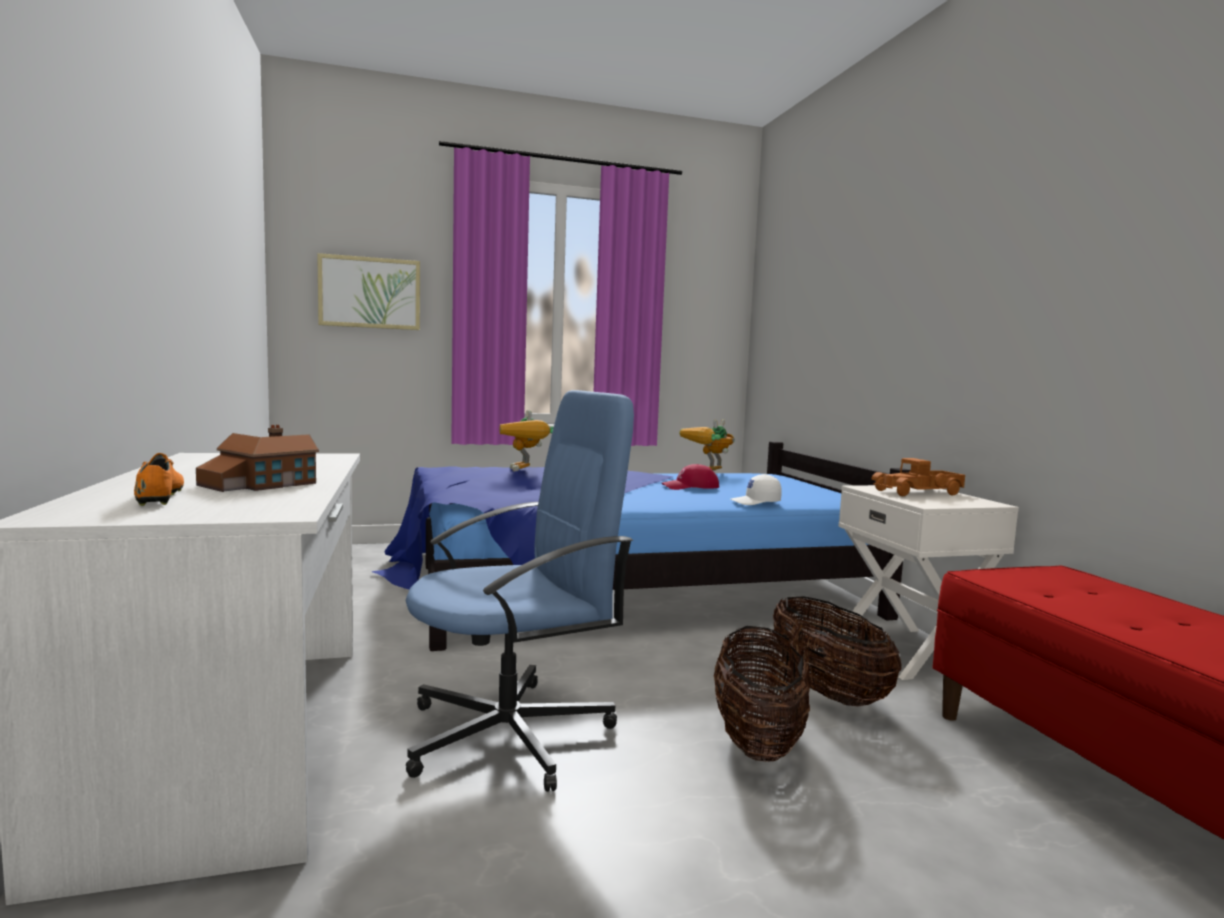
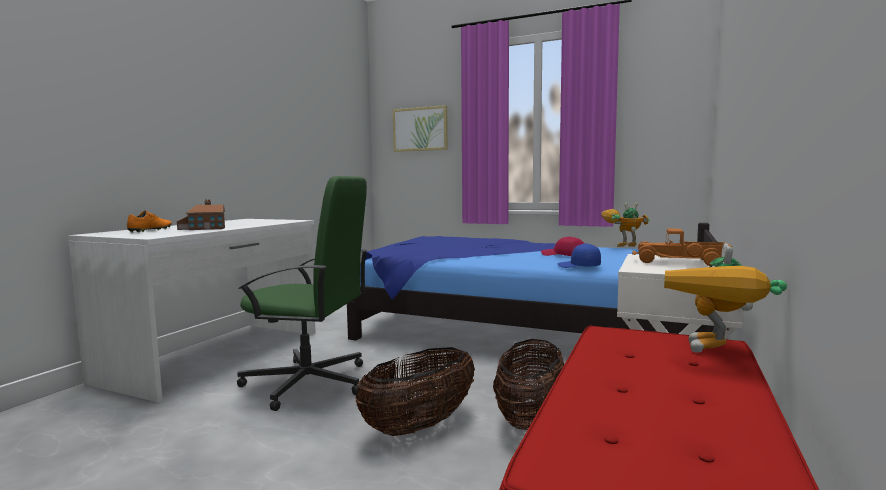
camera: 40 degrees right, 0 degrees up
(512, 733) = (308, 383): blue office chair -> green office chair
(526, 471) = (470, 239): toy robot -> toy robot (718, 354)
(756, 502) = (579, 266): white cap -> blue cap

